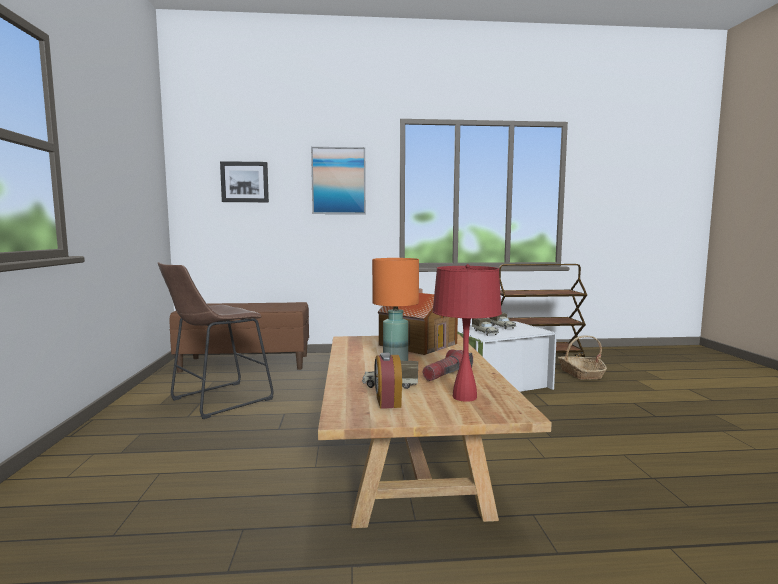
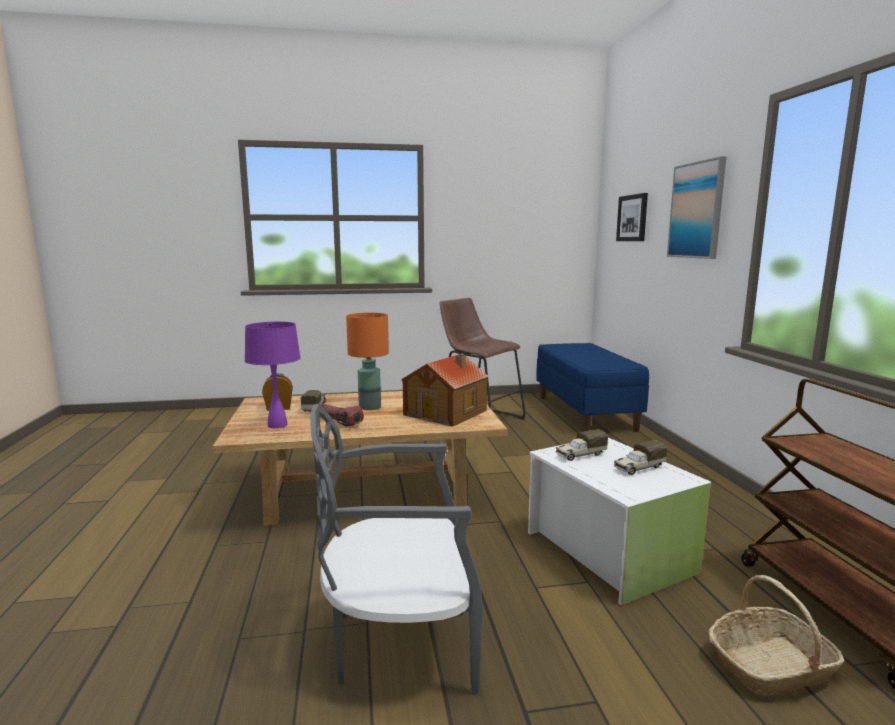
camera: 85 degrees right, 5 degrees up
(246, 363) = (585, 413): brown bench -> blue bench
(465, 397) = (277, 425): red table lamp -> purple table lamp
(633, 443) = (400, 641): none -> grey chair

